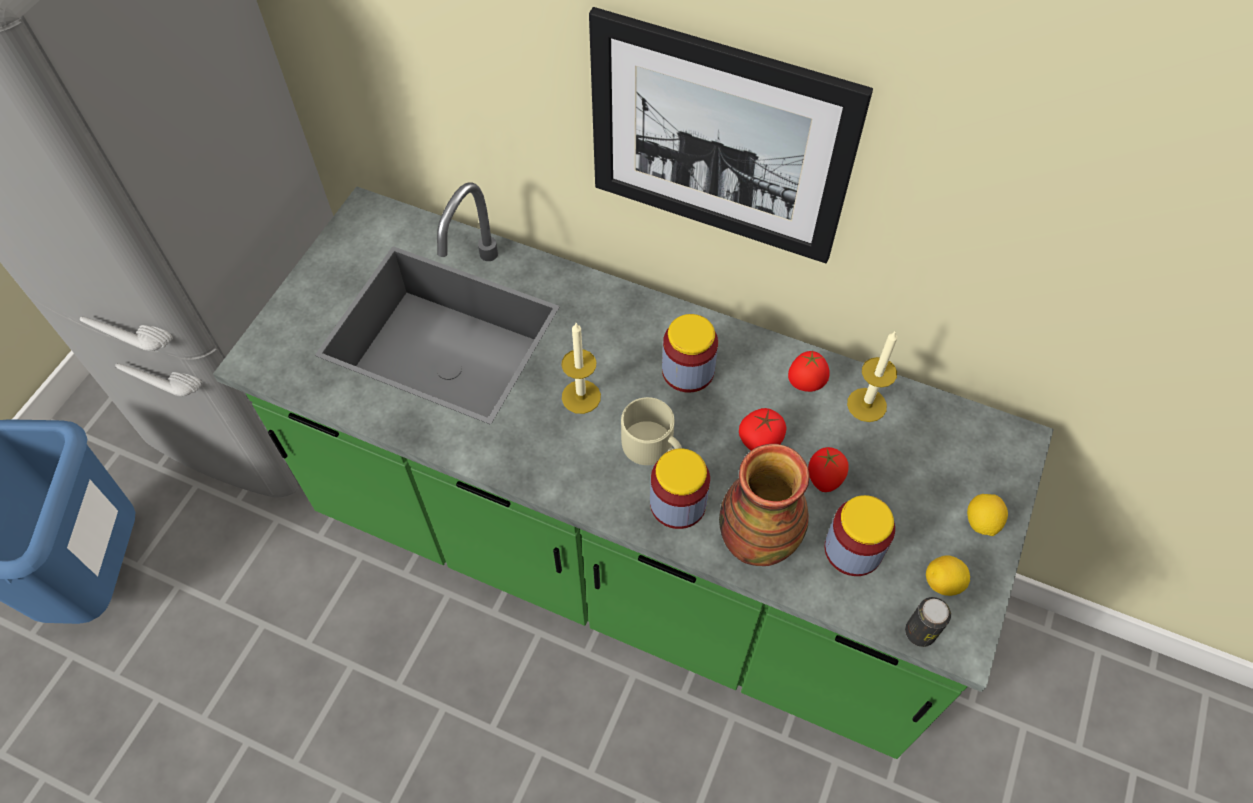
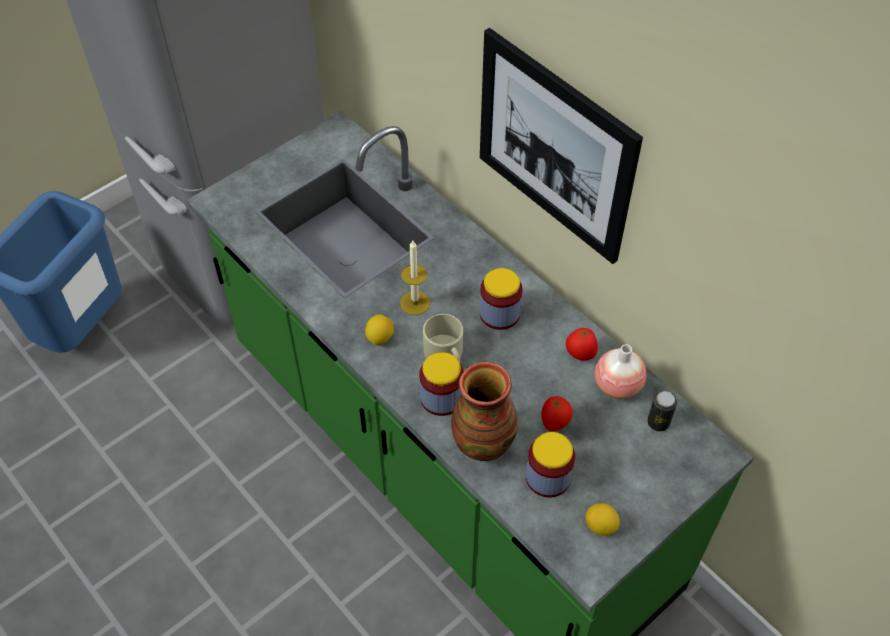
camera: 25 degrees right, 5 degrees down
(760, 440) = (524, 379): tomato -> none
(866, 405) = (617, 385): candle -> vase
(920, 632) = (563, 551): can -> can (658, 422)
(981, 522) = (655, 498): lemon -> lemon (379, 337)

